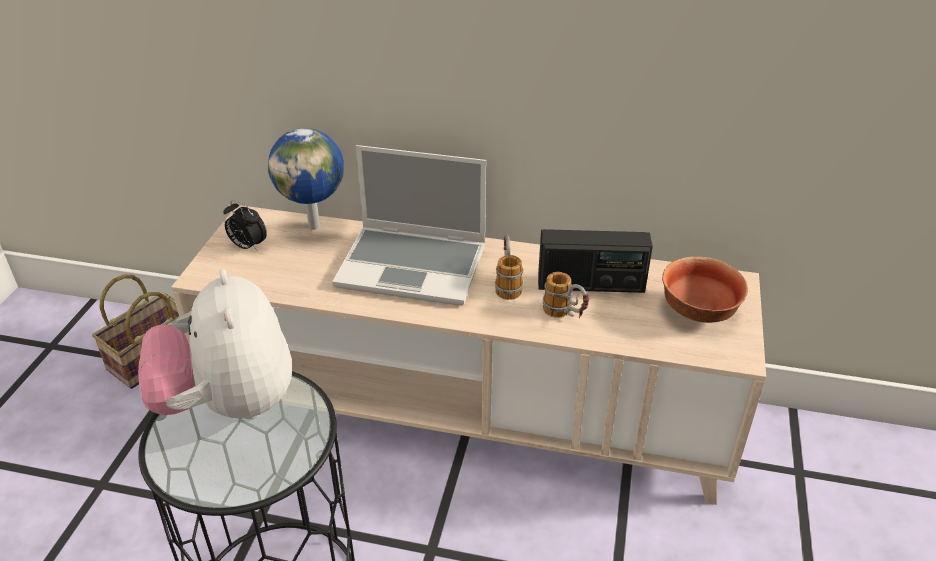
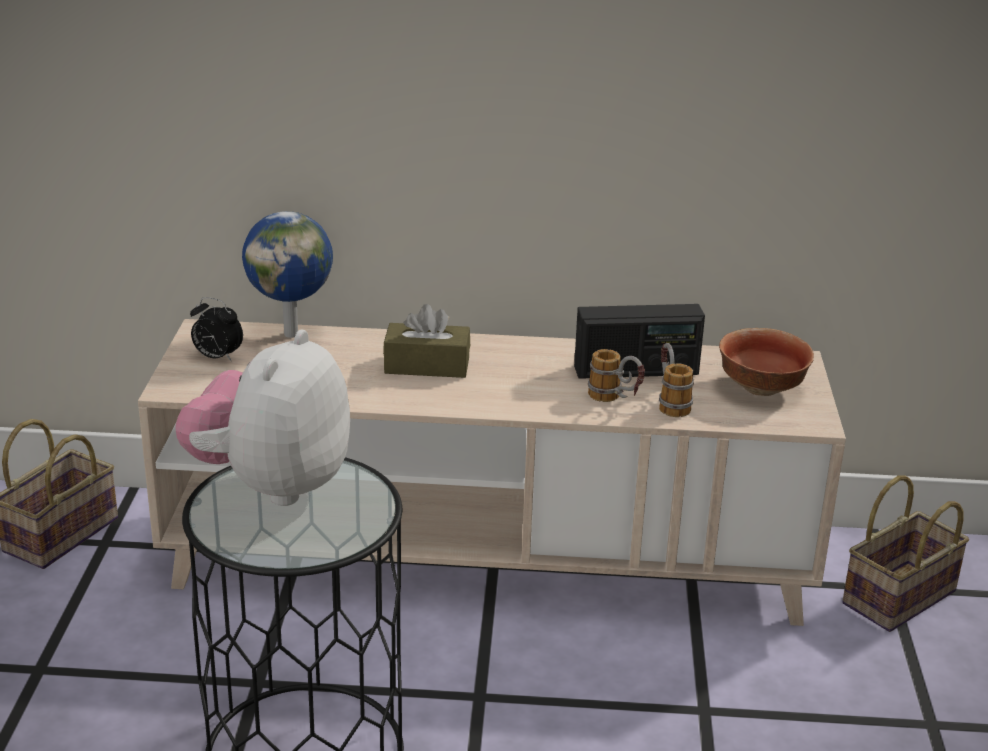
camera: 10 degrees left, 10 degrees down
(229, 404) = (271, 485): plush toy -> plush toy turned 45 degrees clockwise
(414, 266) = (427, 365): laptop -> brown tissue box
(507, 283) = (541, 375): mug -> mug (670, 402)
(804, 485) = (899, 600): none -> basket

